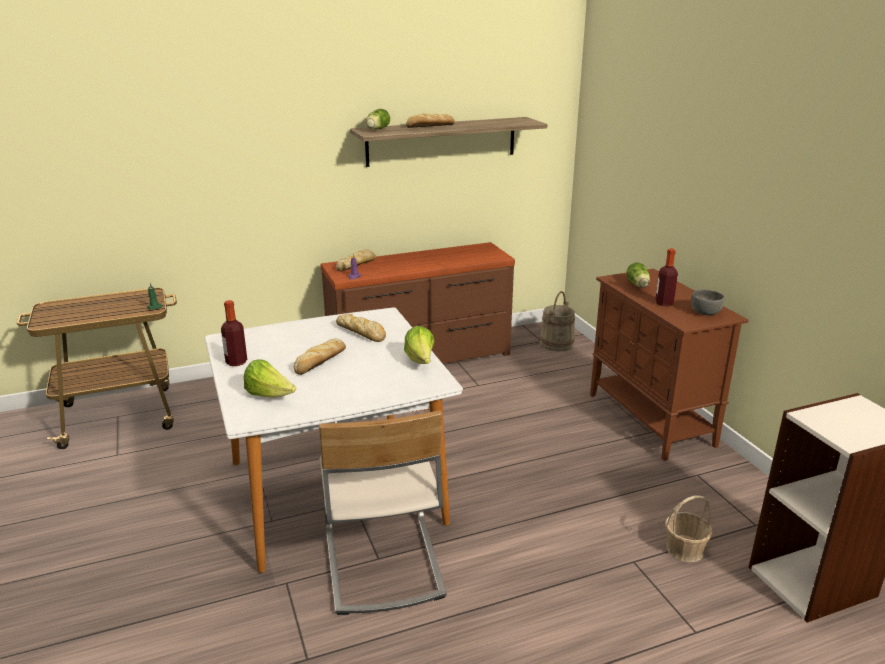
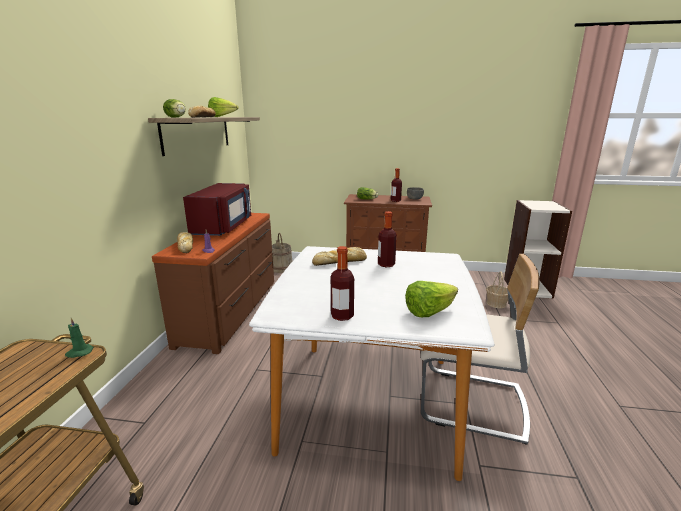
camera: 60 degrees left, 5 degrees down
(320, 362) = (379, 283): bread -> none
(375, 355) = (386, 264): none -> bottle
(420, 361) = (410, 255): lettuce -> lettuce (222, 117)
(430, 258) = (223, 227): none -> red microwave

